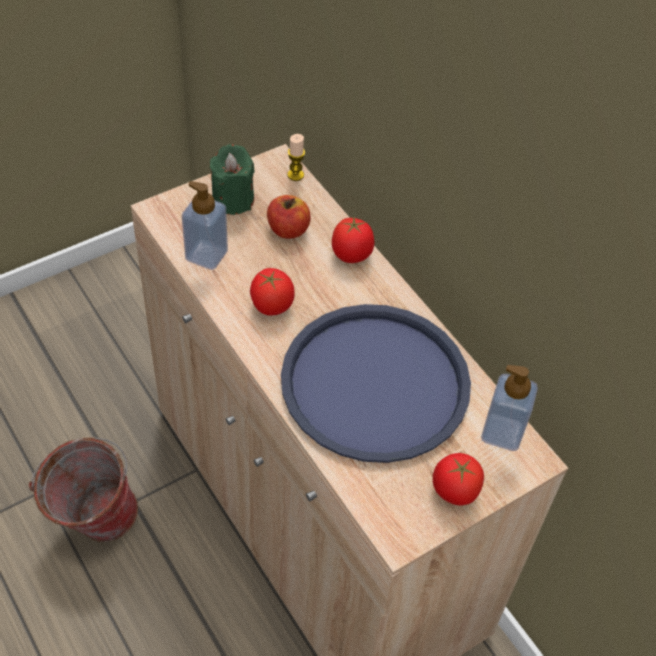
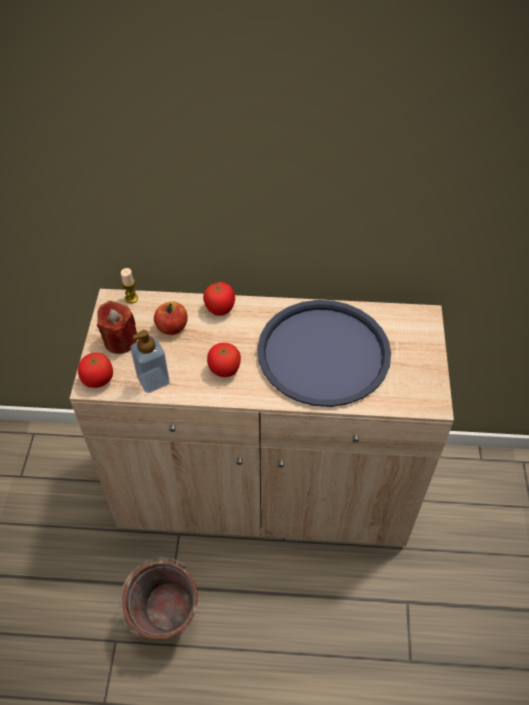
camera: 50 degrees left, 0 degrees up
(233, 200) = (120, 341): green candle -> red candle
(454, 491) = (421, 361): tomato -> tomato (98, 380)
(502, 433) = (400, 318): soap dispenser -> none

